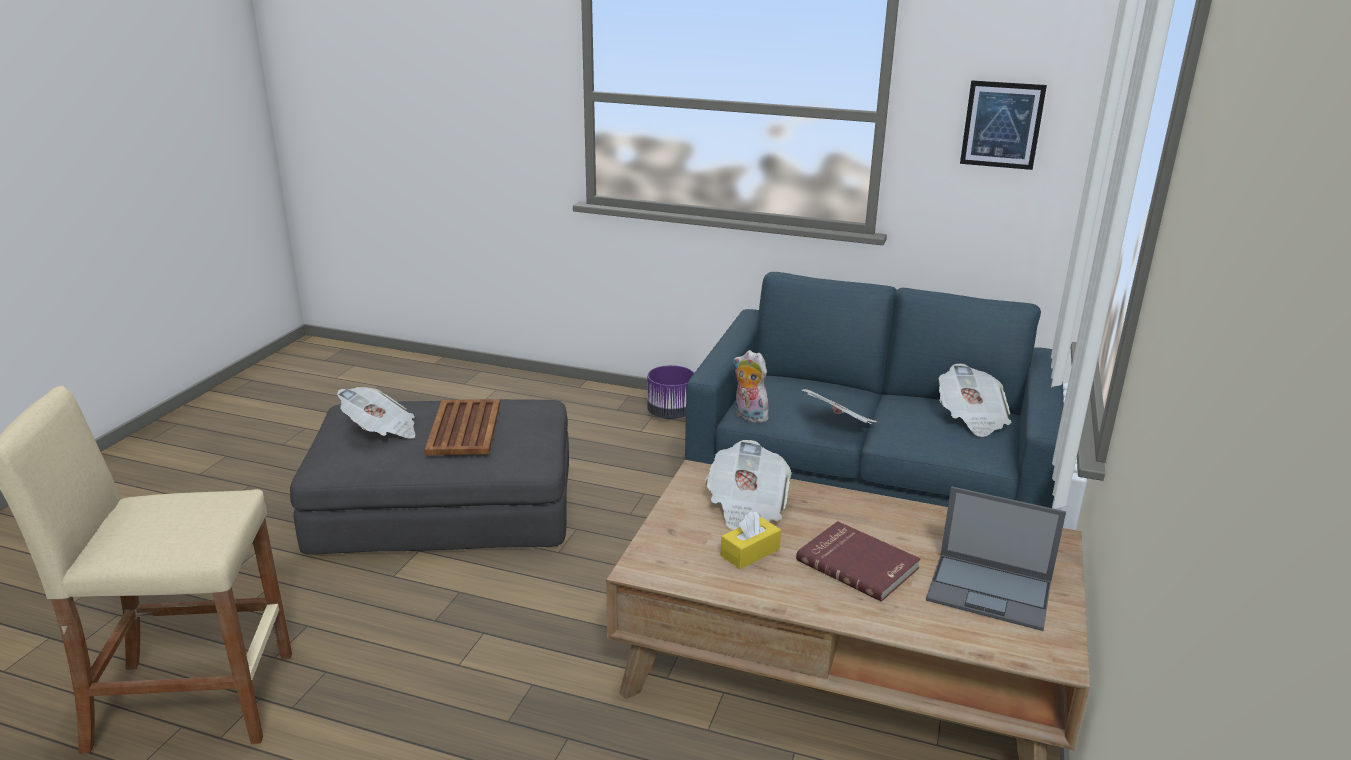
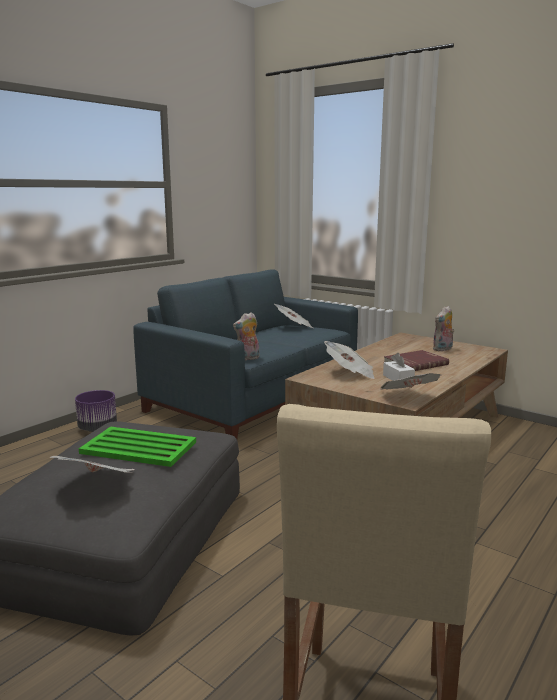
camera: 70 degrees left, 10 degrees down
(465, 427) = (138, 447): brown tray -> green tray
(750, 552) = (398, 379): yellow tissue box -> white tissue box
(839, 426) = (278, 345): newspaper -> newspaper (408, 397)
(991, 591) = (443, 349): laptop -> plush toy
(1002, 125) = (217, 184): picture -> none

